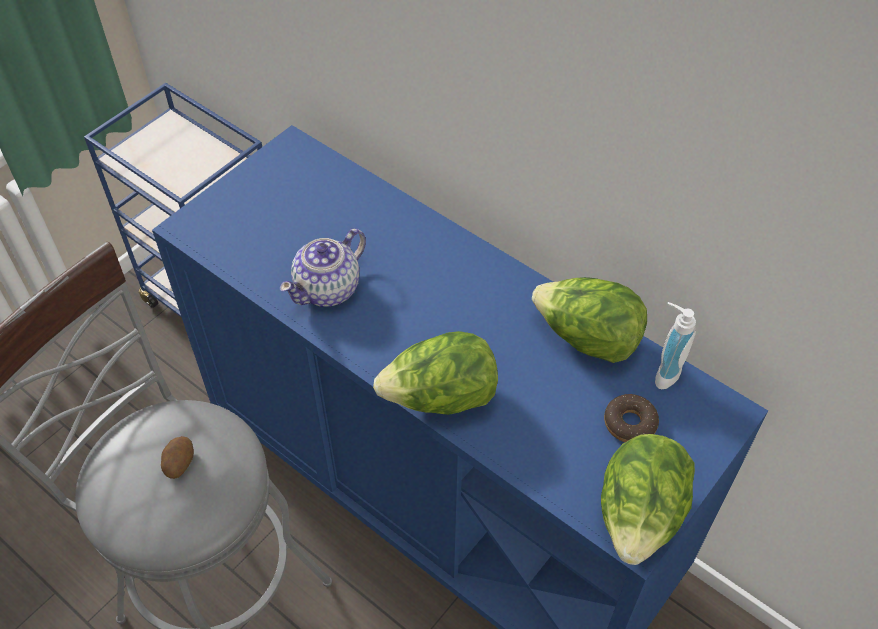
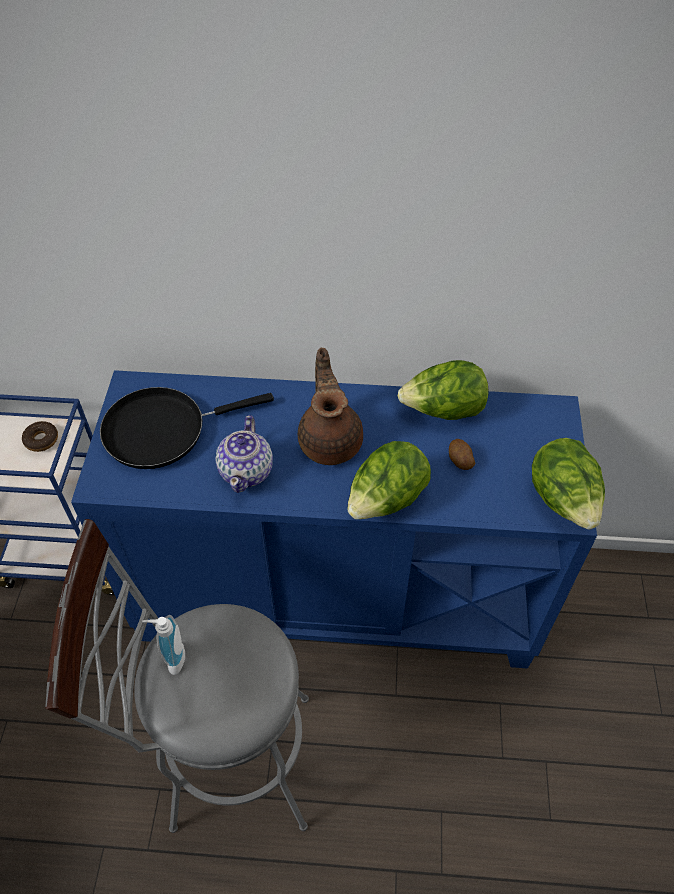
camera: 35 degrees left, 0 degrees up
(179, 463) = (218, 661): potato -> potato (459, 460)
(285, 205) = (162, 430): none -> black frying pan
(437, 304) = (330, 440): none -> brown teapot
(630, 423) = (511, 448): donut -> donut (41, 440)
(663, 372) = (503, 406): soap dispenser -> soap dispenser (172, 658)

